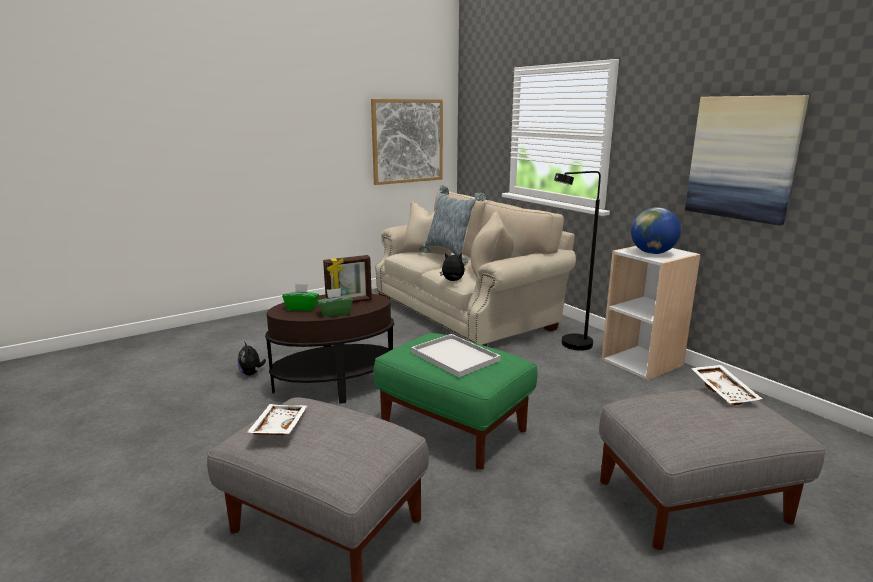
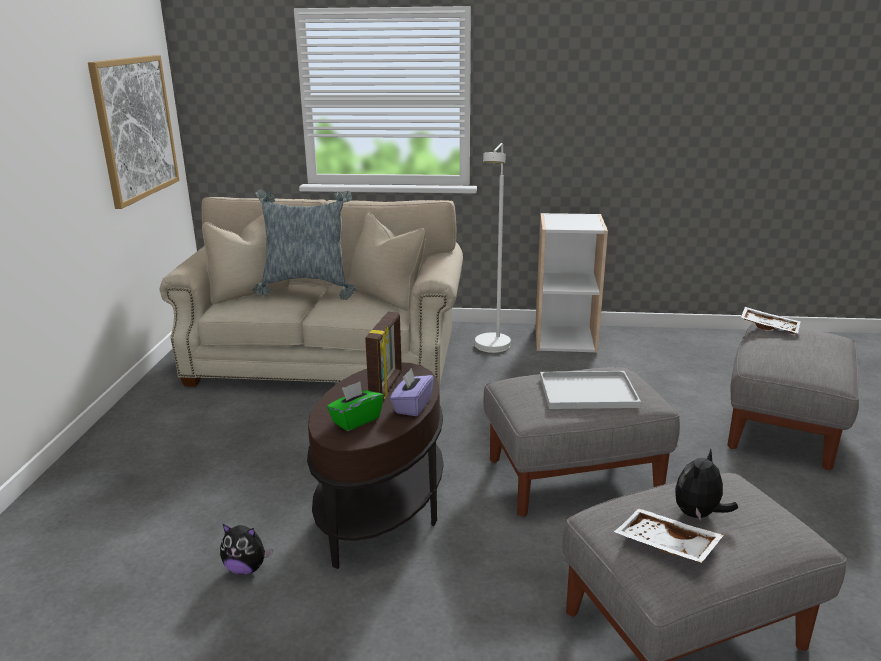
camera: 50 degrees left, 5 degrees up
(335, 313) = (412, 406): green tissue box -> purple tissue box
(453, 281) = (371, 318): plush toy -> plush toy (698, 514)
(454, 428) = (574, 477): green ottoman -> grey ottoman
(570, 346) = (492, 349): black floor lamp -> white floor lamp
(652, 253) = (574, 223): globe -> none
(742, 158) = (632, 114): picture -> none

